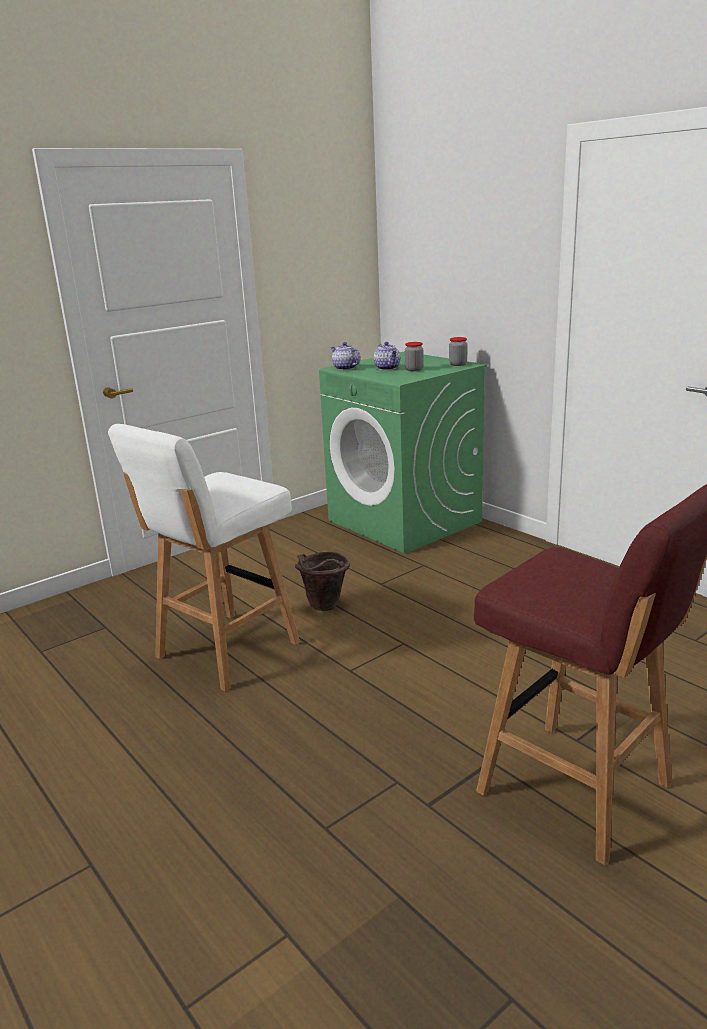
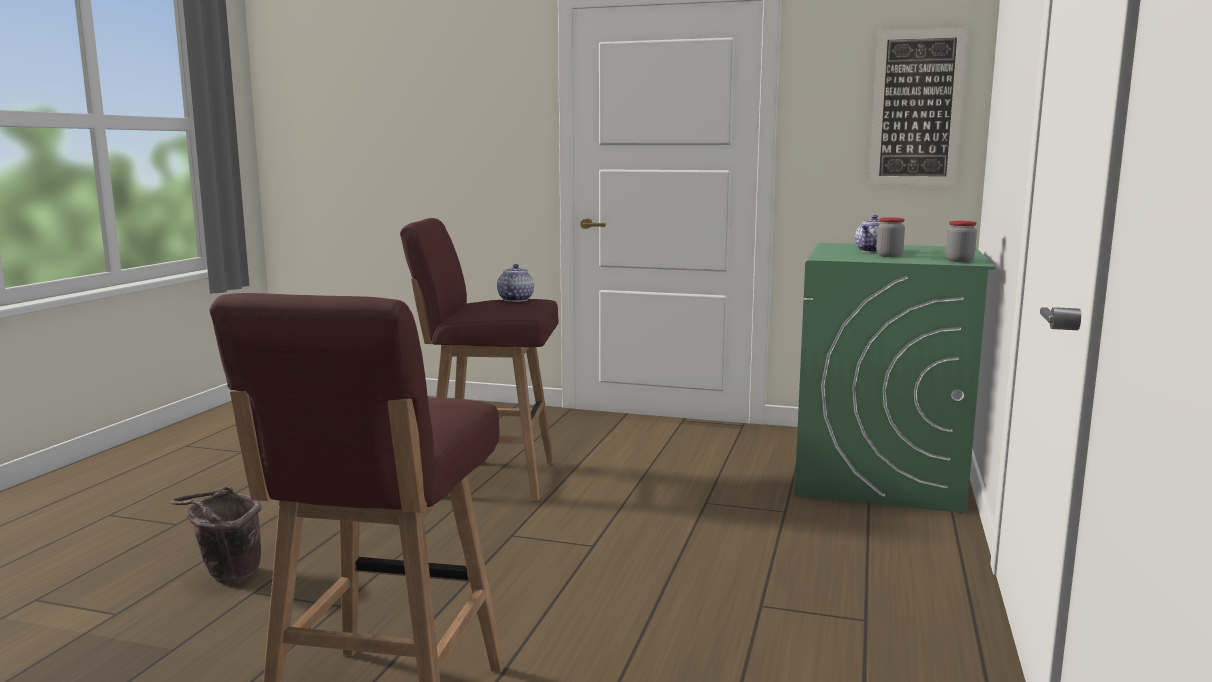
camera: 55 degrees right, 10 degrees down
(225, 651) = (489, 478): white stool -> red stool
(324, 608) = (616, 492): brown bucket -> brown bucket (226, 577)
(340, 254) = (916, 108): none -> picture
(345, 368) = (837, 245): teapot -> teapot (515, 299)

